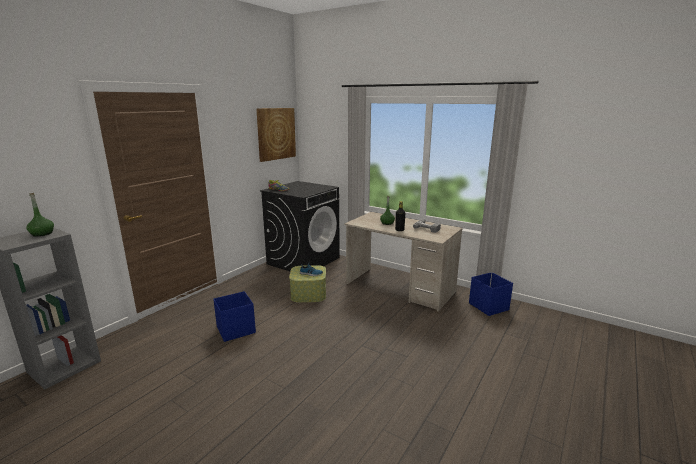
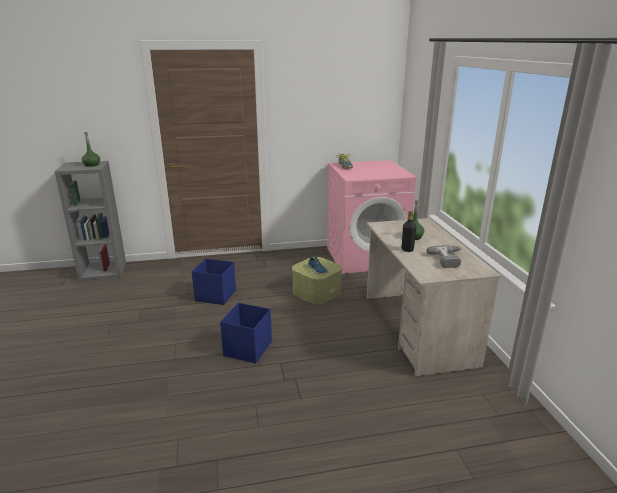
camera: 45 degrees right, 5 degrees up
(276, 133) = (364, 98): picture -> none
(303, 260) = (365, 257): black washing machine -> pink washing machine
(488, 307) = (495, 409): blue storage box -> blue storage box (247, 349)

